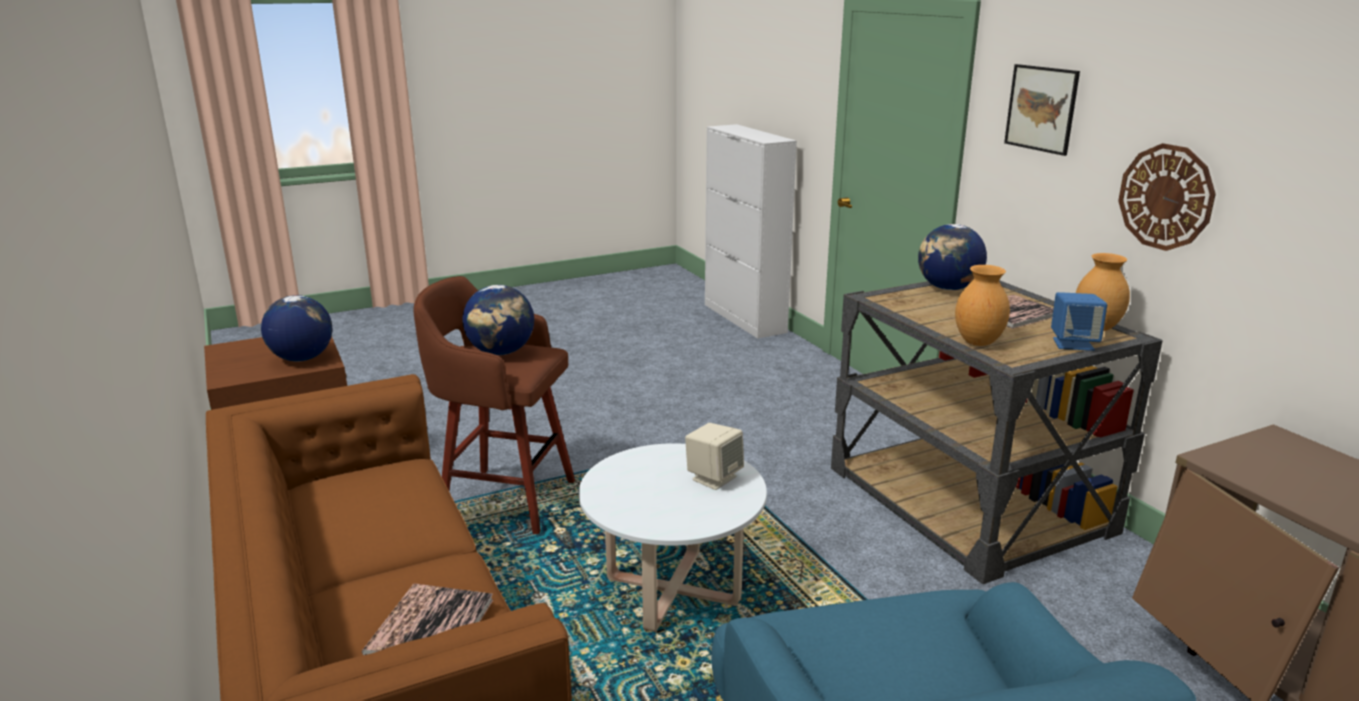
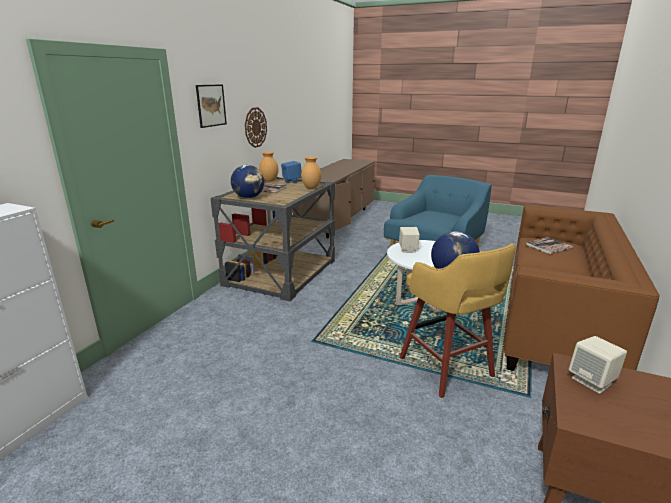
camera: 130 degrees left, 0 degrees up
(301, 358) = (592, 381): globe -> beige speaker
(504, 500) = (447, 369): brown stool -> yellow stool

